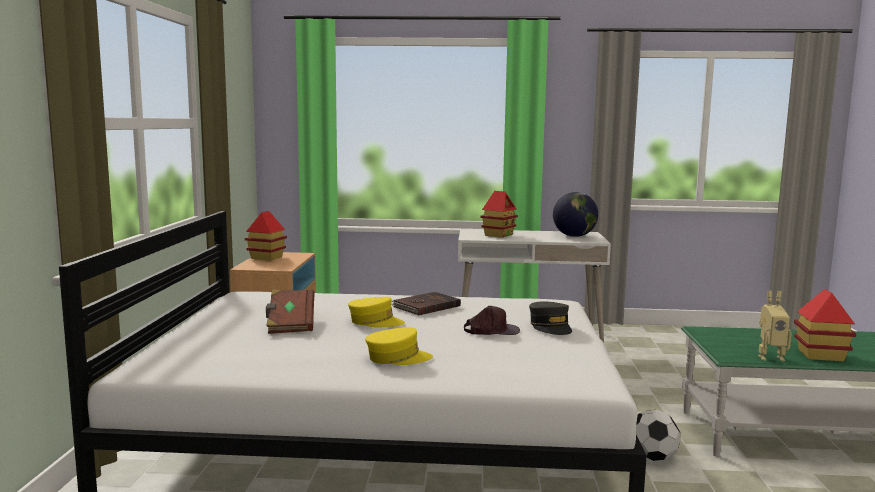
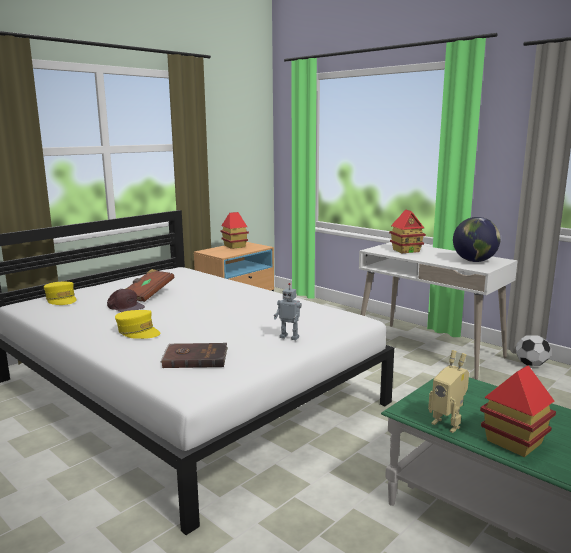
camera: 40 degrees right, 5 degrees up
(375, 322) = (190, 304): yellow cap -> yellow cap (61, 299)
(425, 306) = (252, 300): brown book -> brown book (195, 358)
(491, 330) = (245, 329): brown cap -> brown cap (125, 307)
(550, 327) = (290, 337): grey cap -> toy robot
(652, 457) = (332, 480): football -> football (531, 365)

